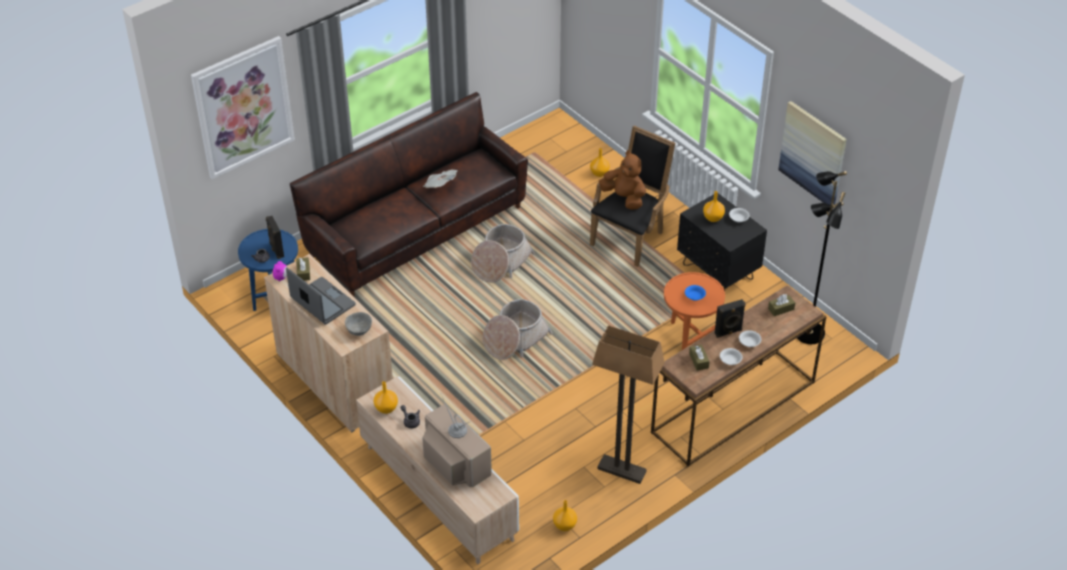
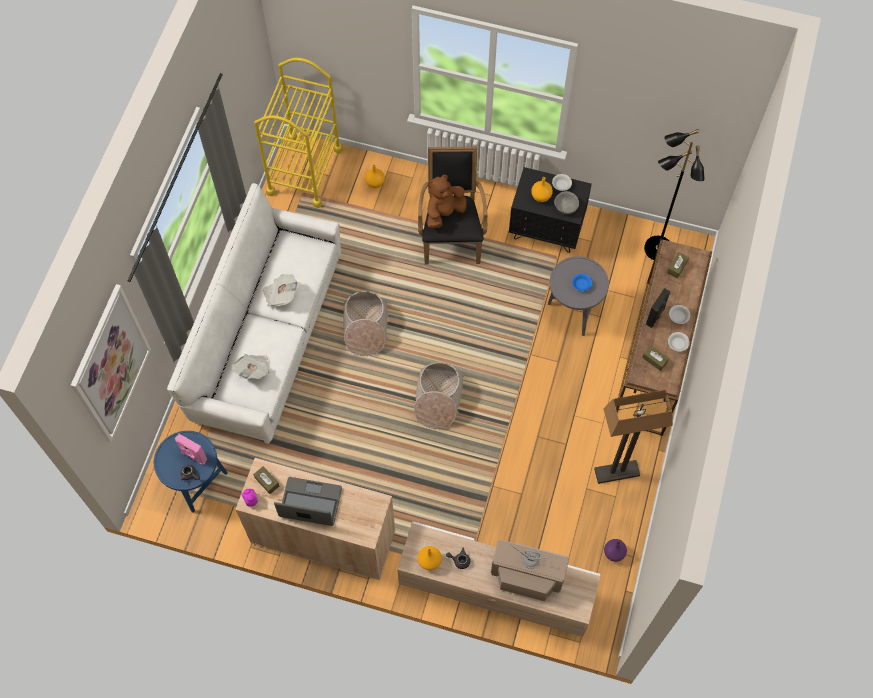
camera: 35 degrees left, 20 degrees up
(276, 250) = (194, 456): black speaker -> pink speaker
(359, 330) = (367, 511): grey bowl -> grey bowl (565, 207)
(373, 221) = (253, 370): none -> newspaper
(416, 231) = (267, 339): brown sofa -> white sofa
(549, 139) = (304, 171): none -> yellow cart
(564, 526) = (614, 553): orange vase -> purple vase
(624, 198) = (444, 213): brown plush toy -> brown plush toy turned 45 degrees counterclockwise
(690, 338) = (573, 310): orange side table -> grey side table
(813, 153) = (636, 114): picture -> none

